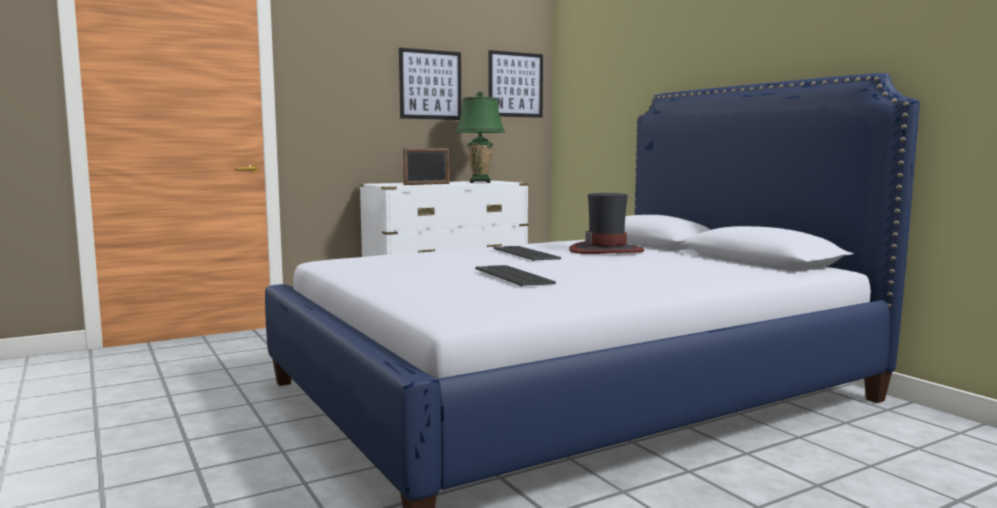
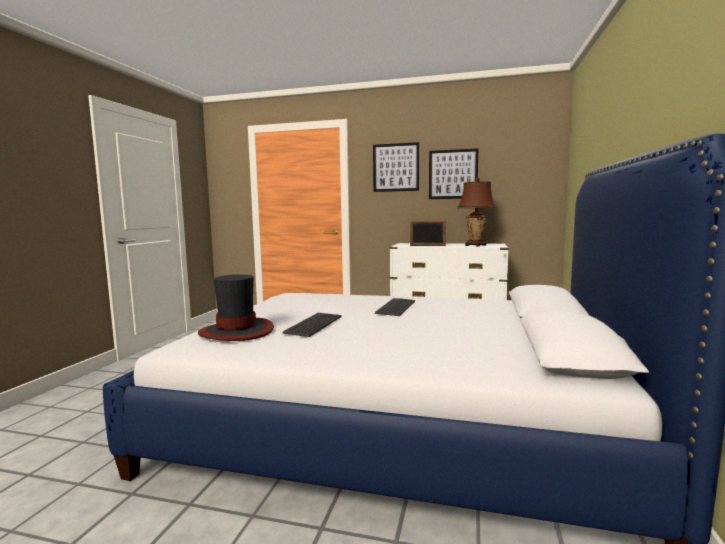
camera: 45 degrees right, 0 degrees up
(480, 182) = (475, 245): green table lamp -> brown table lamp
(515, 84) = (529, 168): picture -> picture (396, 167)
(606, 250) = (467, 314): hat -> hat (237, 331)

